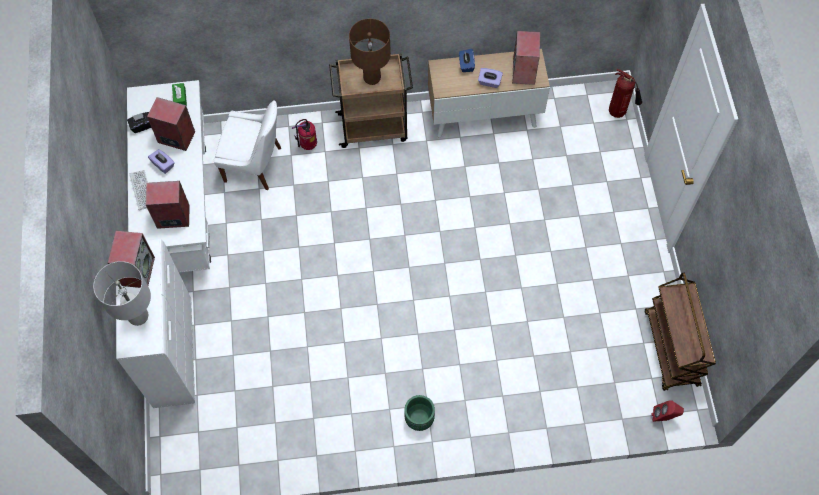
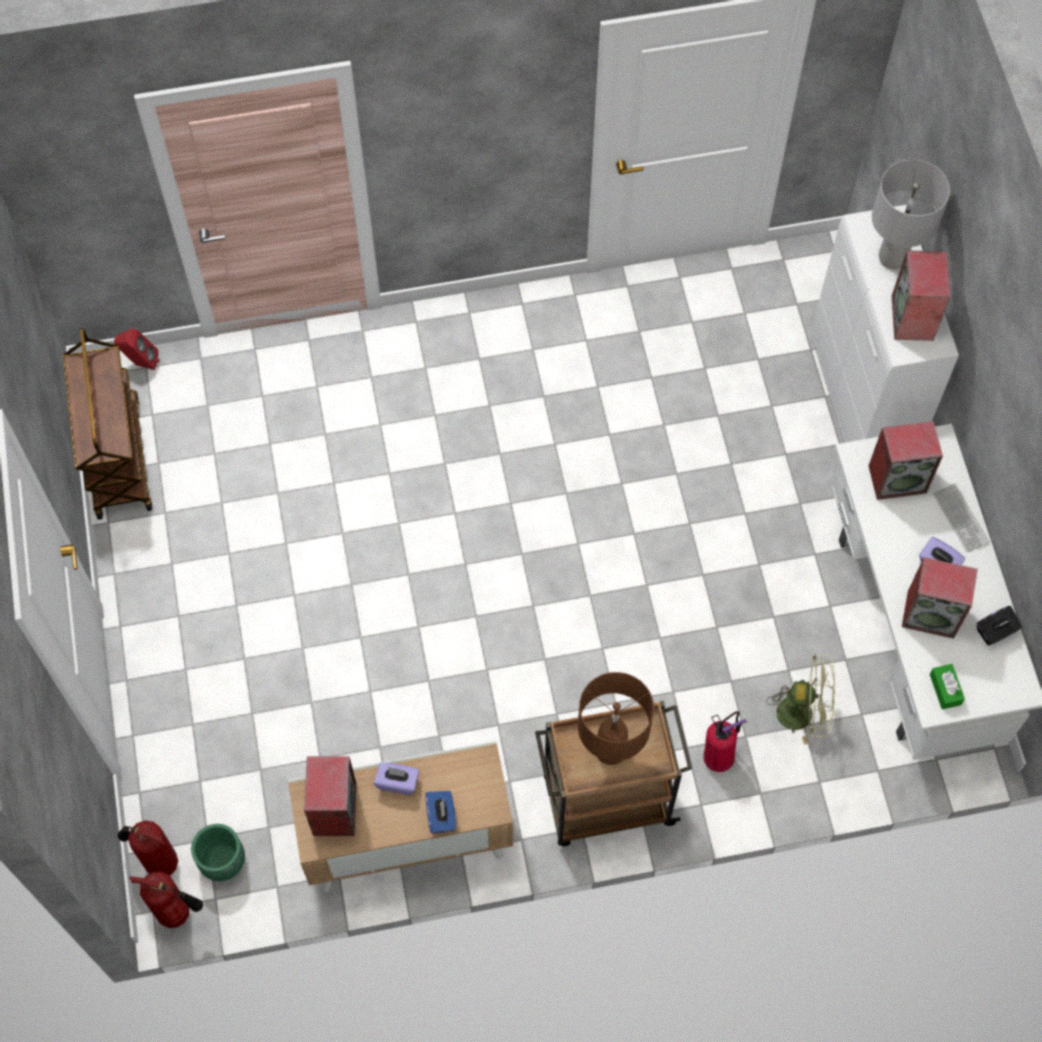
camera: 175 degrees right, 0 degrees up
(255, 165) = (803, 712): white chair -> green fan
(419, 418) = (489, 339): green planter -> green planter (223, 861)
(605, 89) = (179, 913): none -> fire extinguisher

